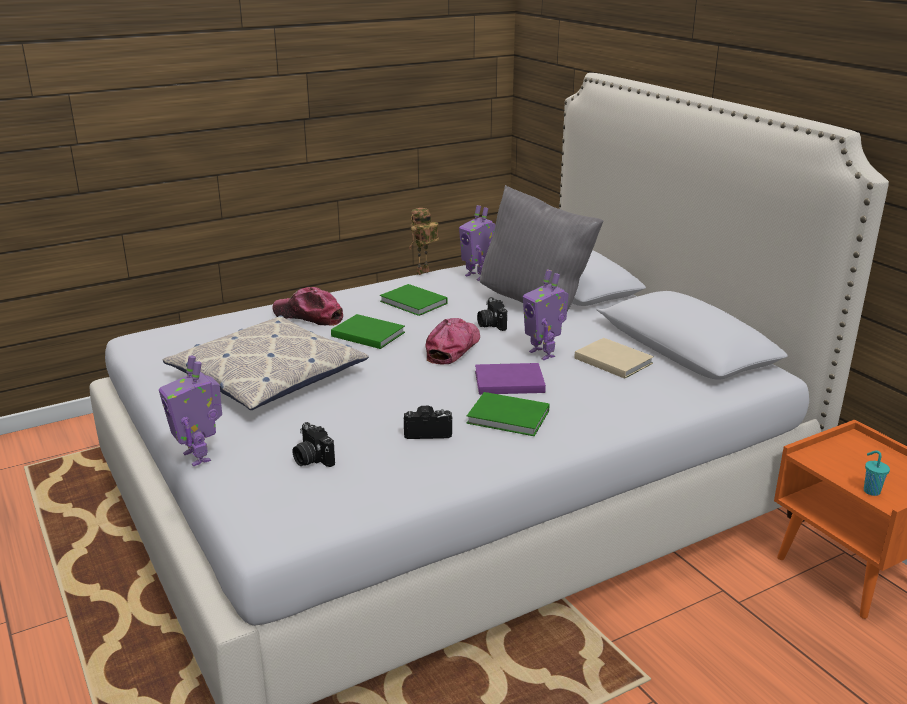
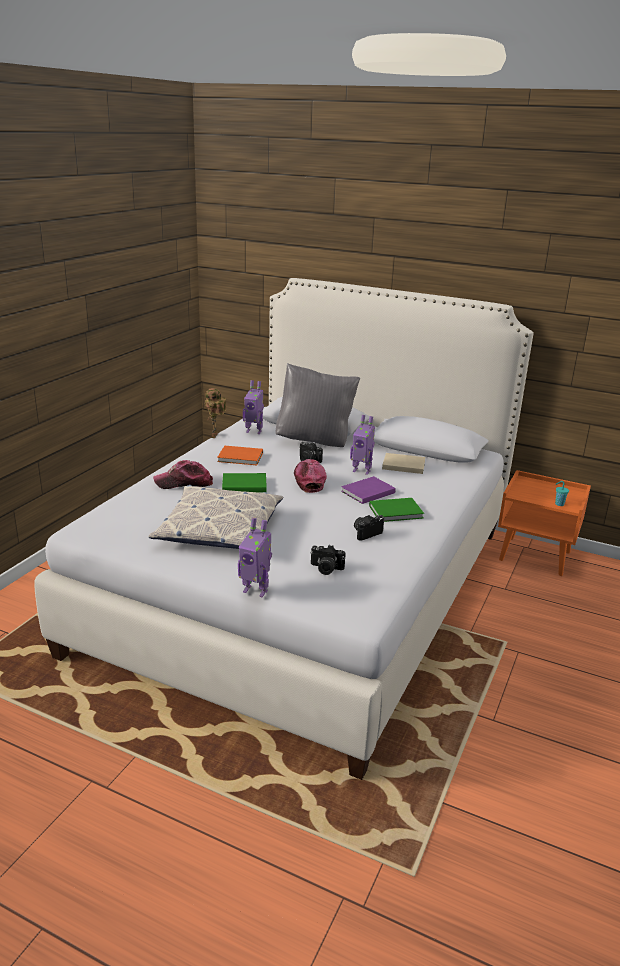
camera: 35 degrees left, 0 degrees up
(414, 303) = (241, 458): green book -> orange book

